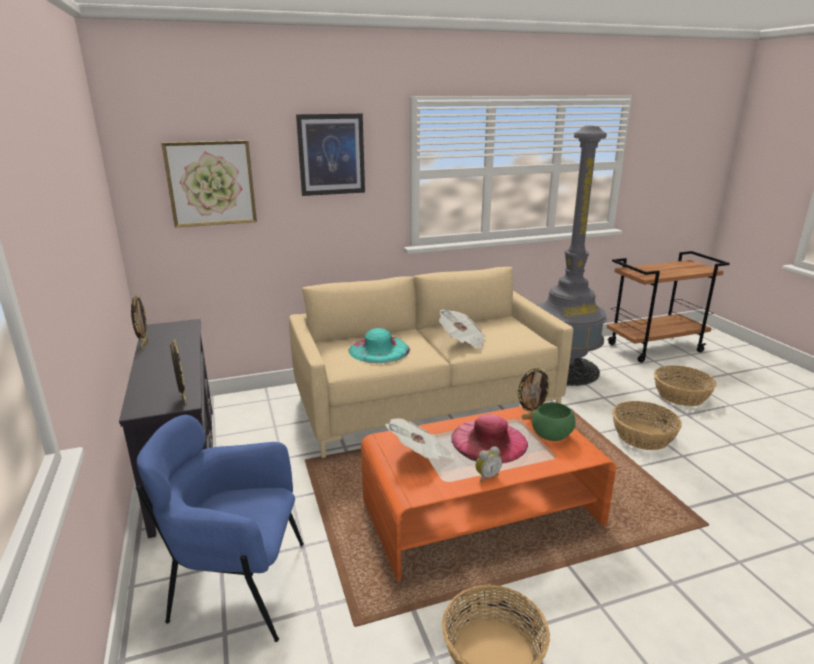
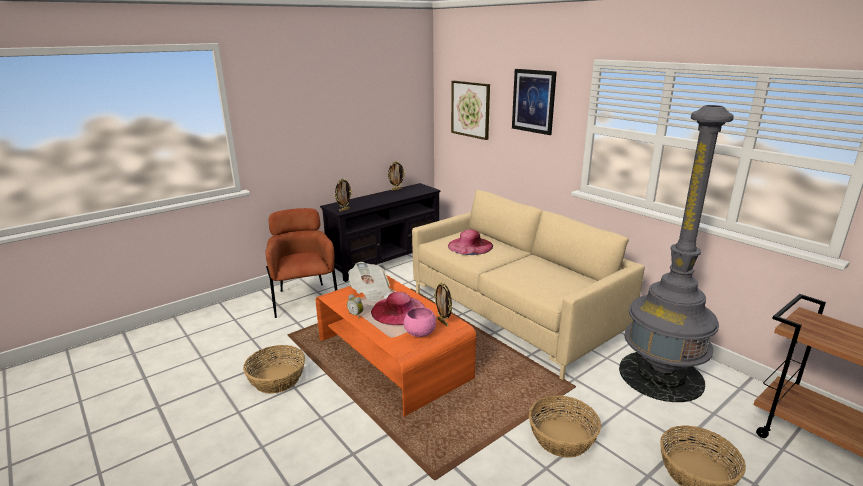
camera: 70 degrees right, 0 degrees up
(237, 587) = (304, 299): blue armchair -> brown armchair
(379, 349) = (470, 245): turquoise hat -> pink hat
(462, 341) = (515, 269): newspaper -> none
(551, 435) = (420, 332): green bowl -> pink bowl

